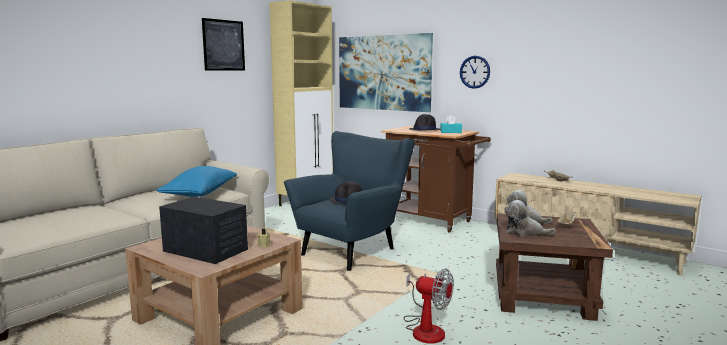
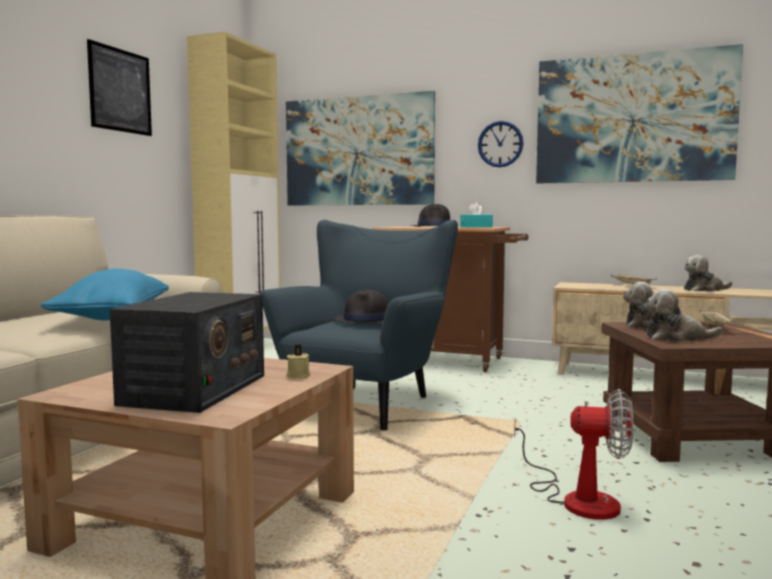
camera: 15 degrees left, 5 degrees down
(206, 250) = (195, 390): radio -> radio turned 90 degrees clockwise
(566, 57) = (633, 118): none -> picture
(605, 188) = (704, 290): none -> plush toy

